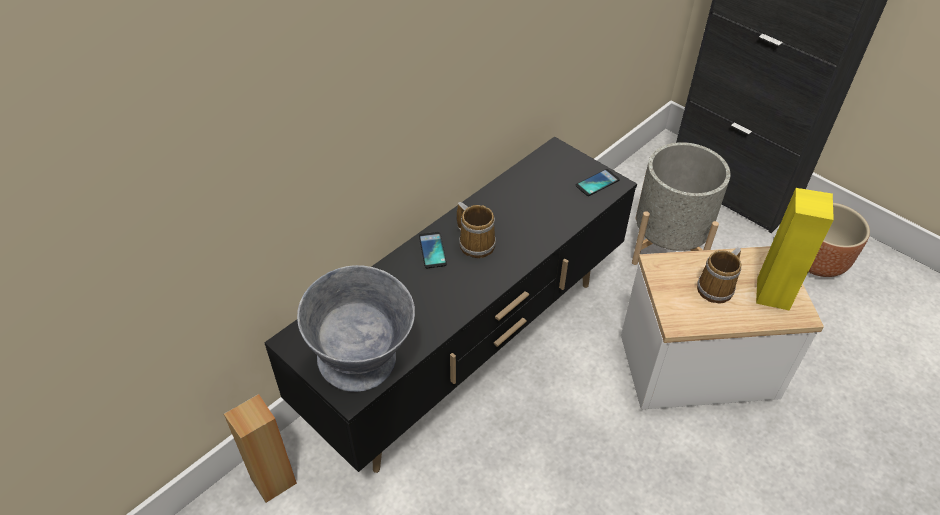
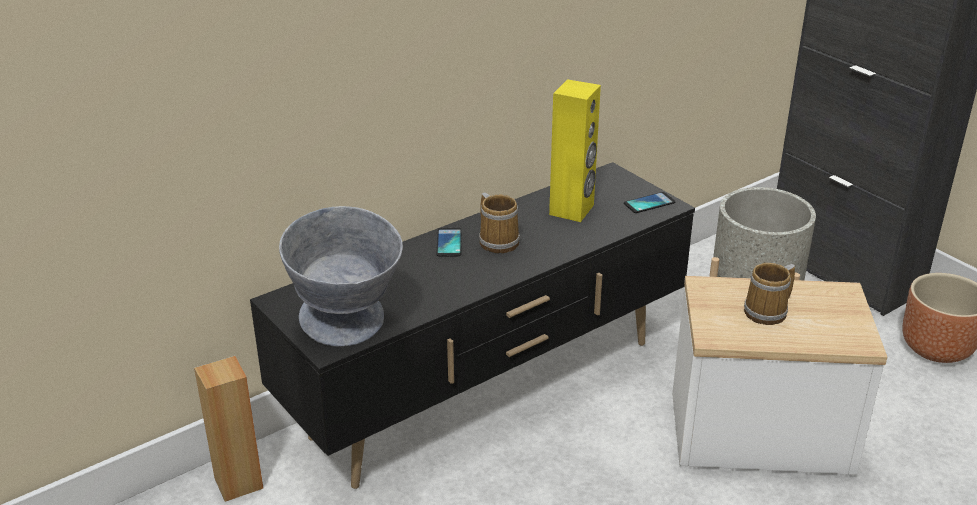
camera: 10 degrees right, 15 degrees down
(773, 294) = (834, 323): yellow speaker -> yellow speaker (572, 210)

